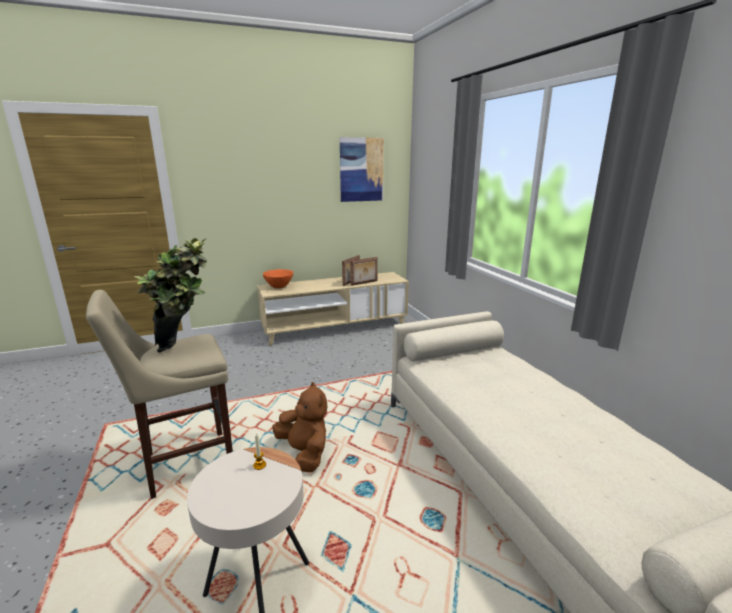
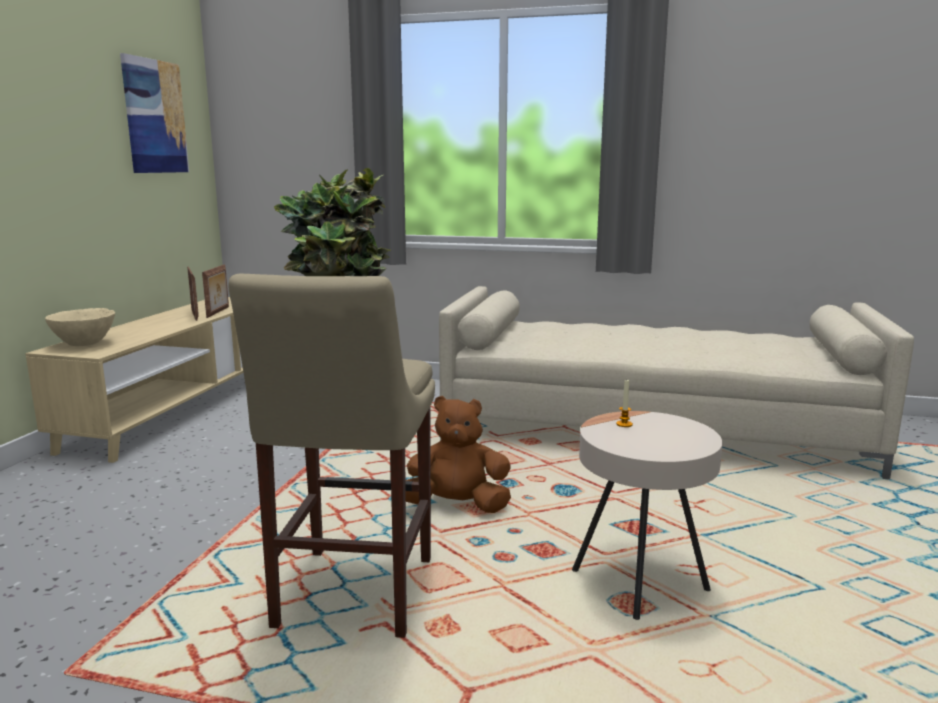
camera: 55 degrees left, 5 degrees down
(279, 287) = (85, 344): orange bowl -> beige bowl

